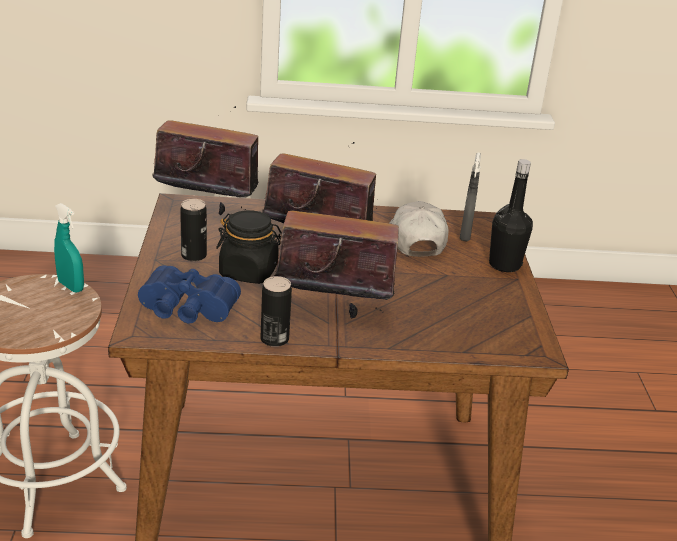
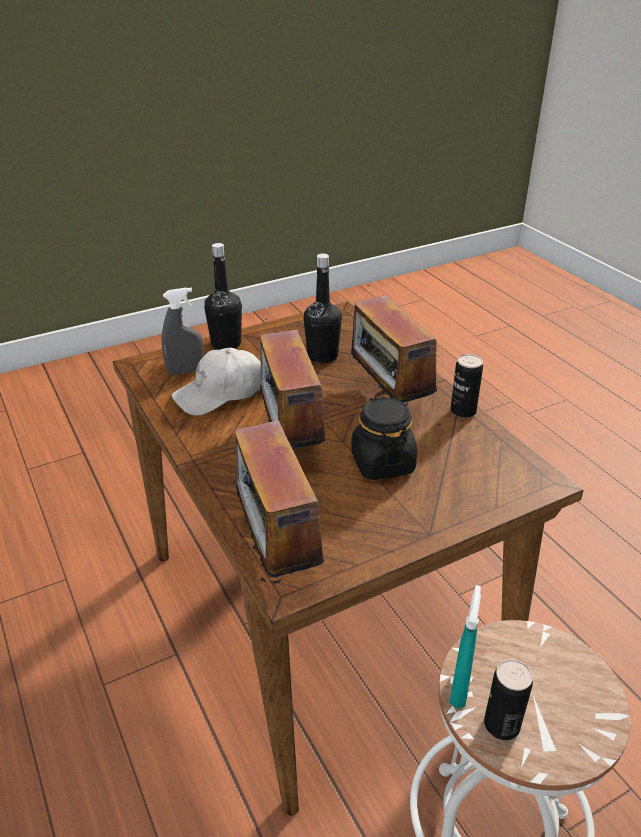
camera: 115 degrees left, 5 degrees up
(186, 310) = (484, 471): blue binoculars -> none
(193, 256) = (393, 511): can -> can (501, 724)
(442, 304) = (322, 356): none -> black bottle

